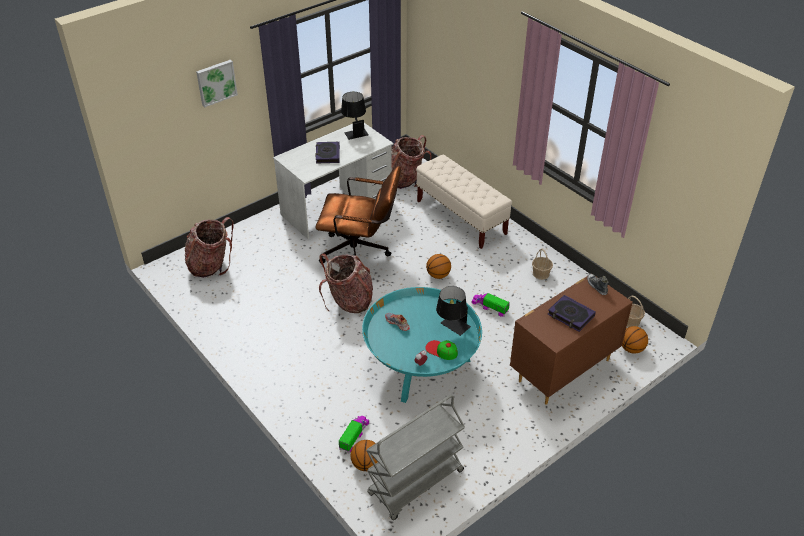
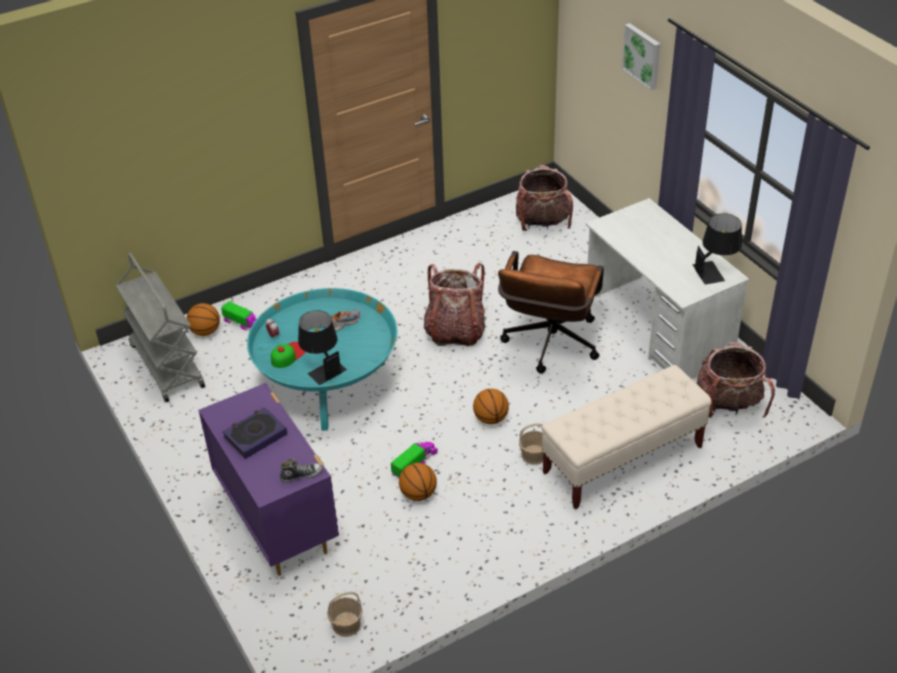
camera: 100 degrees right, 0 degrees up
(327, 155) = (652, 244): book -> none
(541, 273) = (475, 535): basket -> basket (534, 455)
(562, 370) = (277, 520): brown dresser -> purple dresser
(631, 349) = (291, 610): basketball -> basketball (418, 494)

